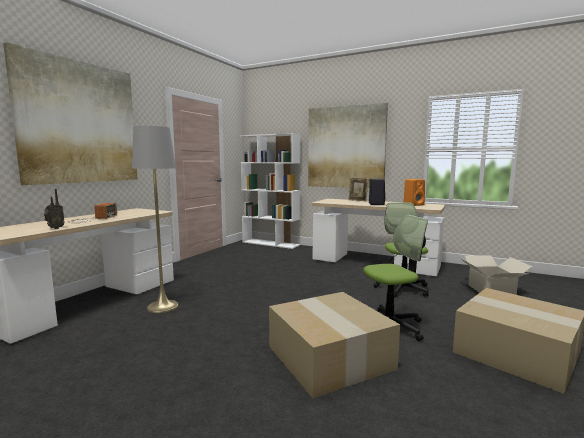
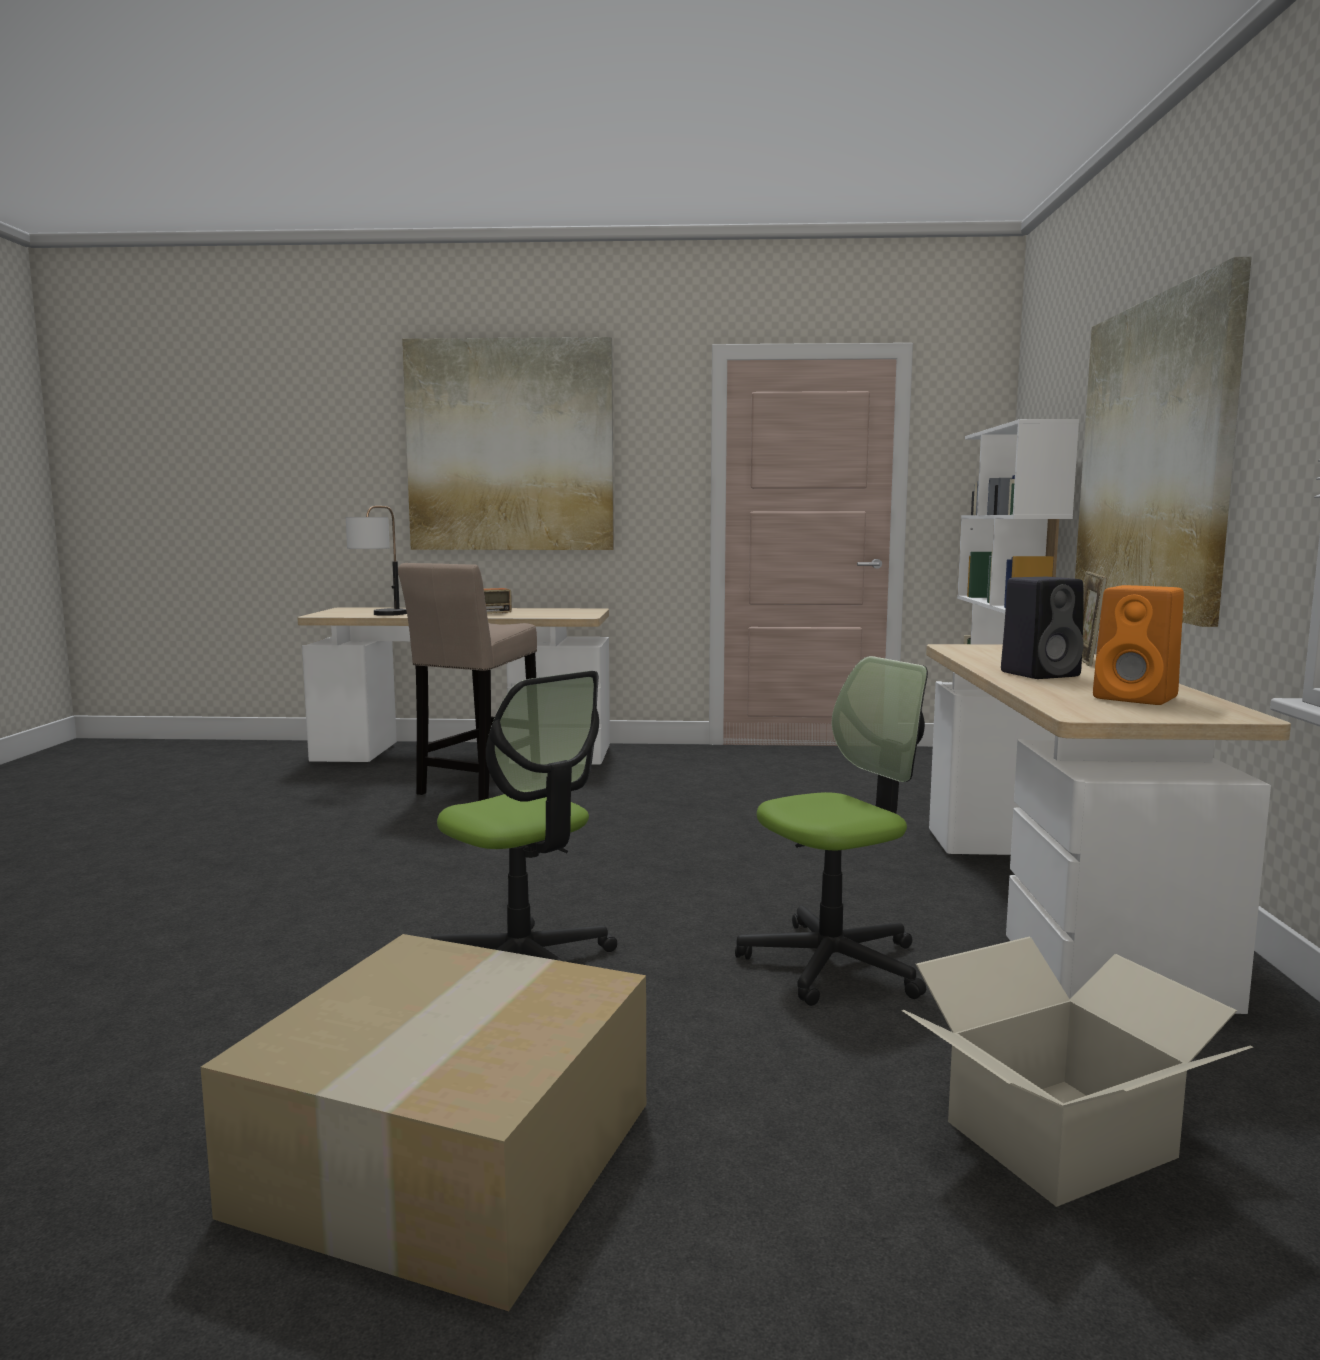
camera: 65 degrees right, 0 degrees up
(55, 228) = (379, 615): radio -> table lamp
(163, 306) = (476, 788): grey floor lamp -> beige stool
(327, 357) = (334, 925): cardboard box -> none

